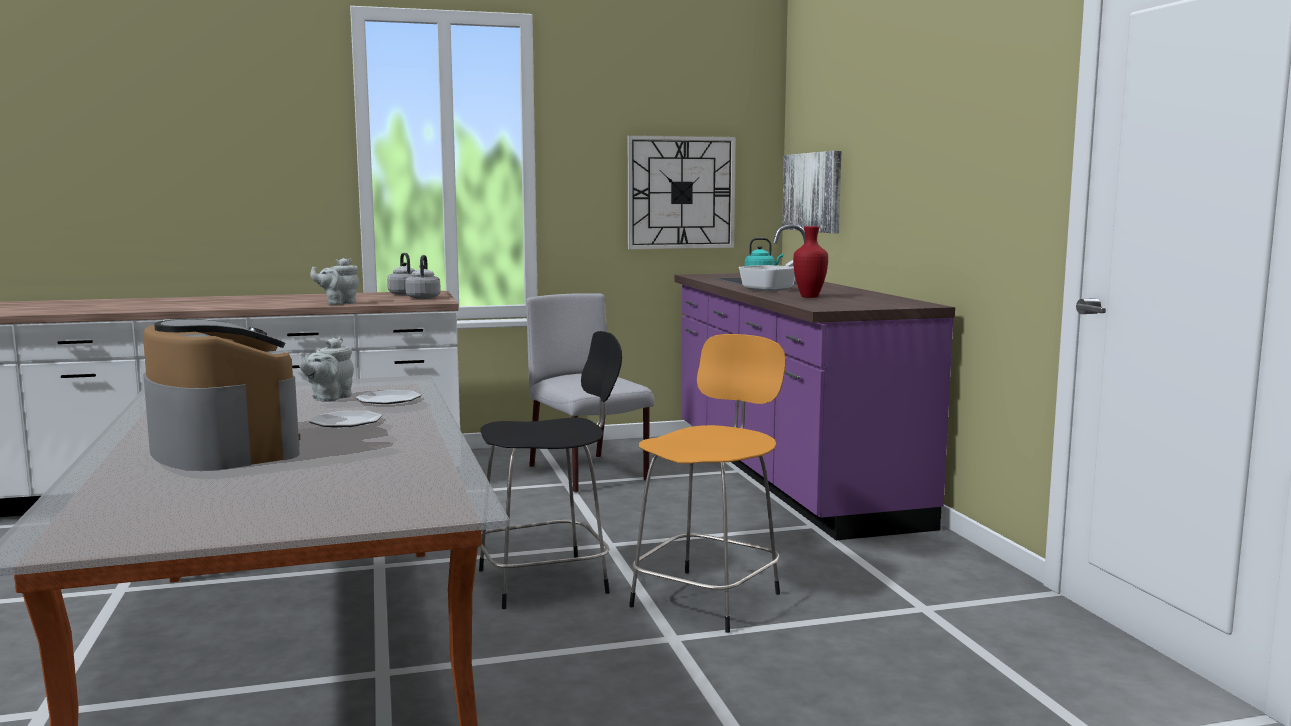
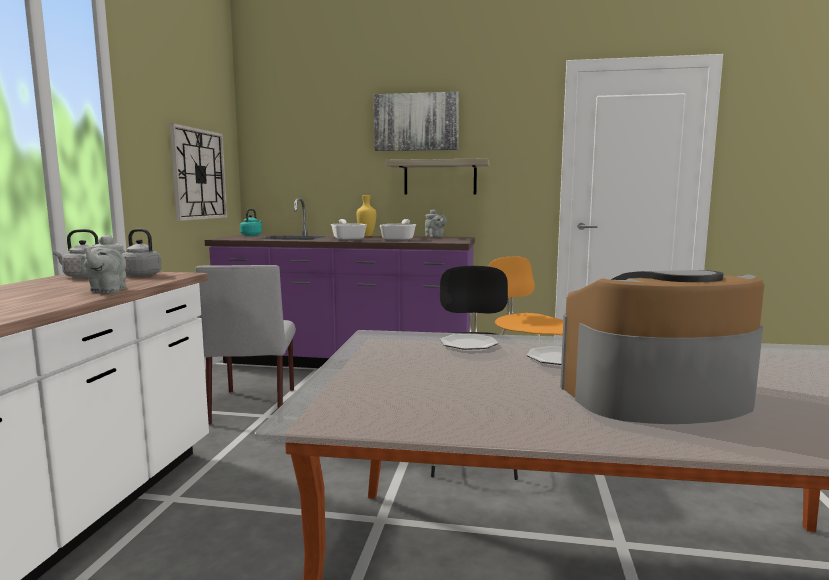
camera: 65 degrees left, 0 degrees up
(329, 398) = (439, 358): grey teapot -> grey teapot (435, 237)
(589, 474) = (254, 405): grey chair -> grey chair turned 90 degrees counterclockwise
(810, 297) = (400, 239): red vase -> frying pan
(813, 192) = (291, 176): picture -> picture (416, 122)
(843, 288) = (366, 236): none -> yellow vase
(931, 196) = (440, 178): none -> shelf

